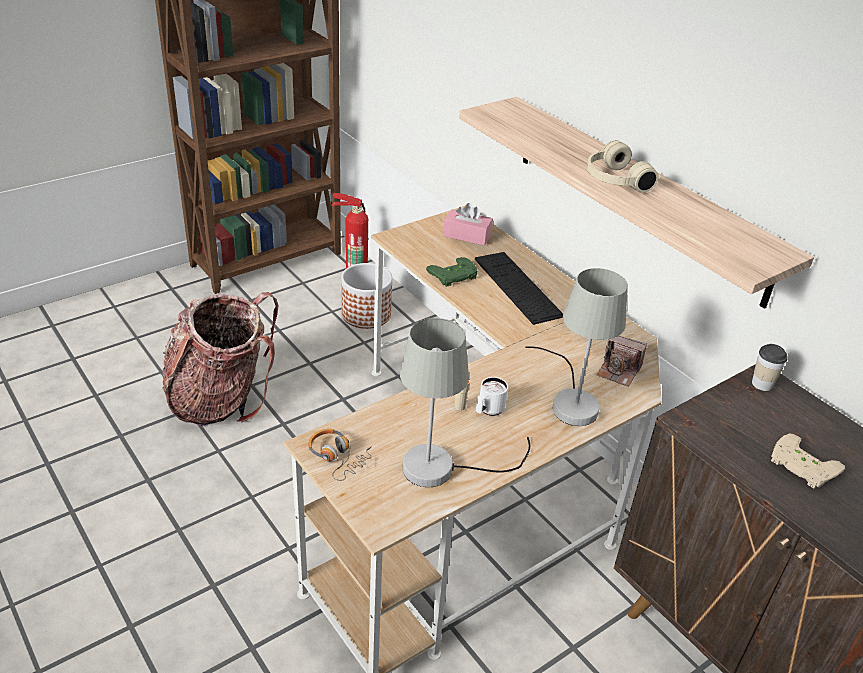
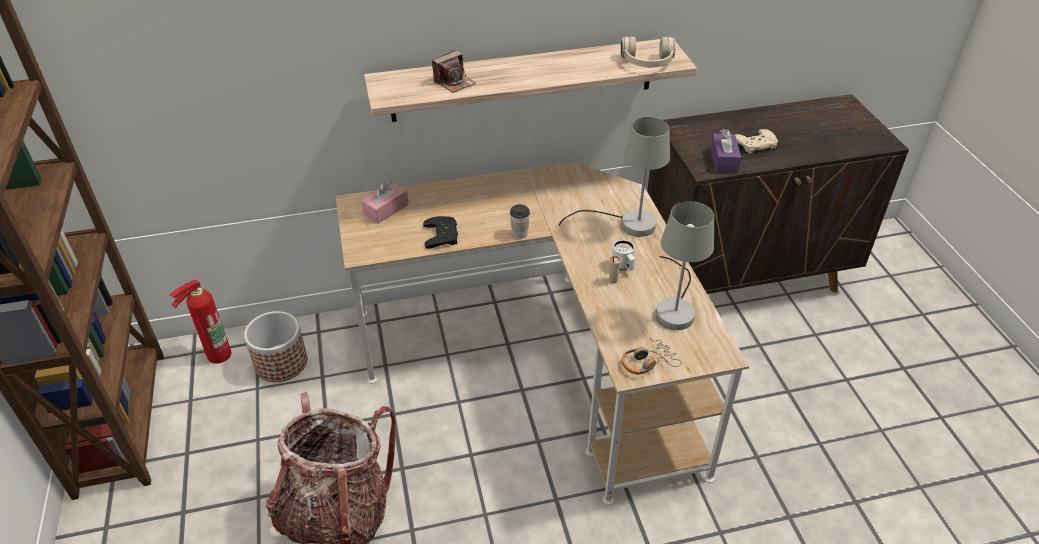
camera: 65 degrees left, 5 degrees up
(454, 276) = (444, 235): green game controller -> black game controller
(517, 287) = (479, 205): keyboard -> none
(613, 180) = (540, 73): beige headphones -> beige headphones (647, 63)
(618, 371) = (605, 191): camera -> camera (454, 82)
(729, 436) = (723, 160): none -> purple tissue box
(762, 384) = (679, 129): cup -> cup (519, 233)

